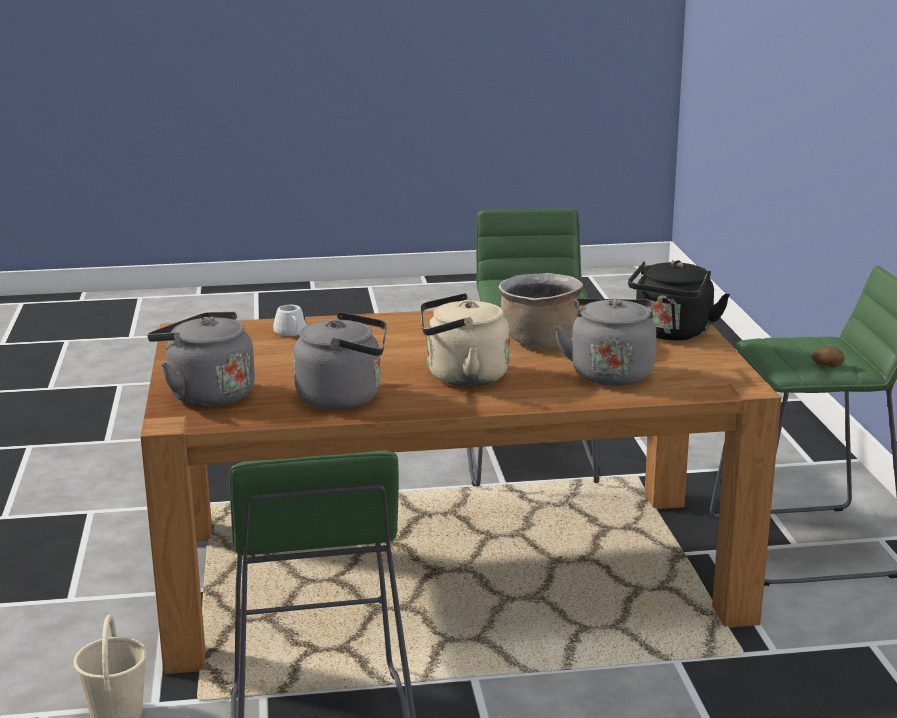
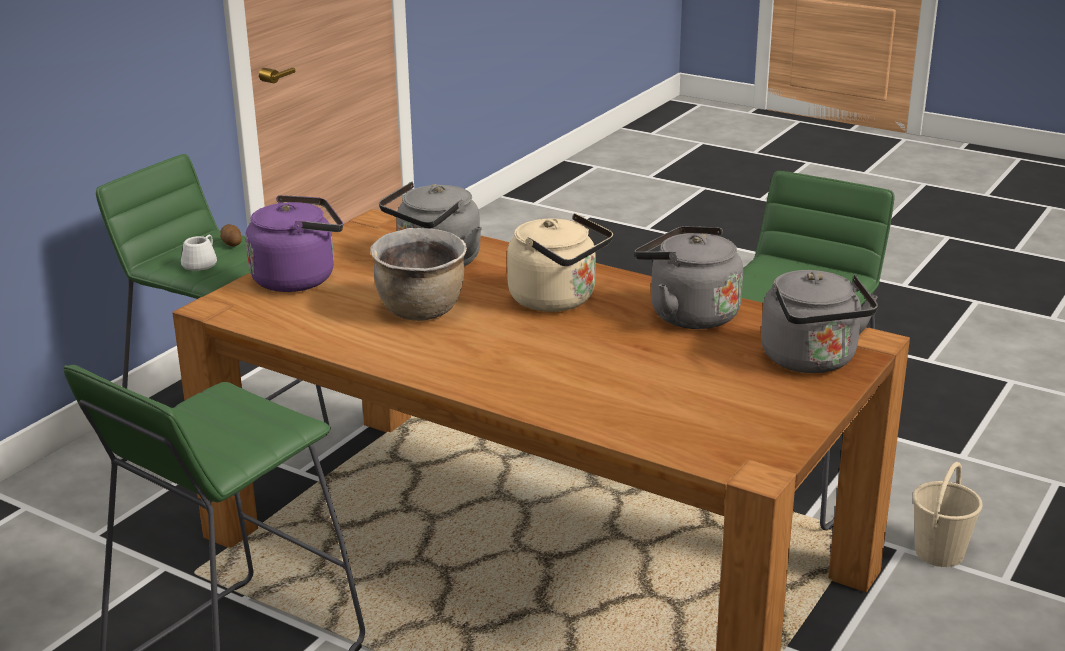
camera: 140 degrees left, 5 degrees up
(291, 333) = (635, 415): white mug -> white mug (202, 263)
(672, 334) = (299, 278): black kettle -> purple kettle

